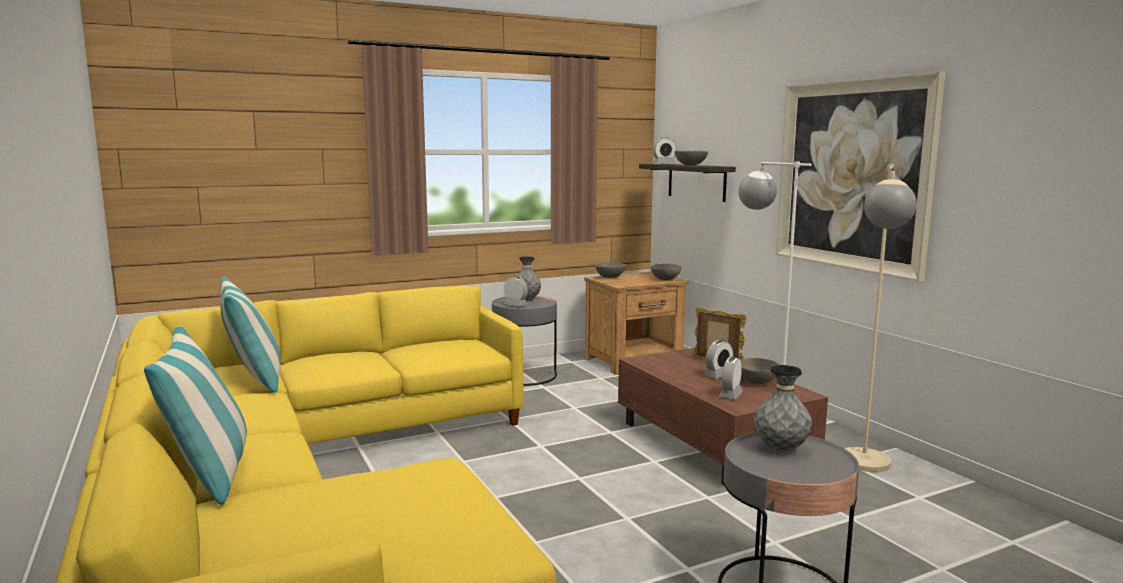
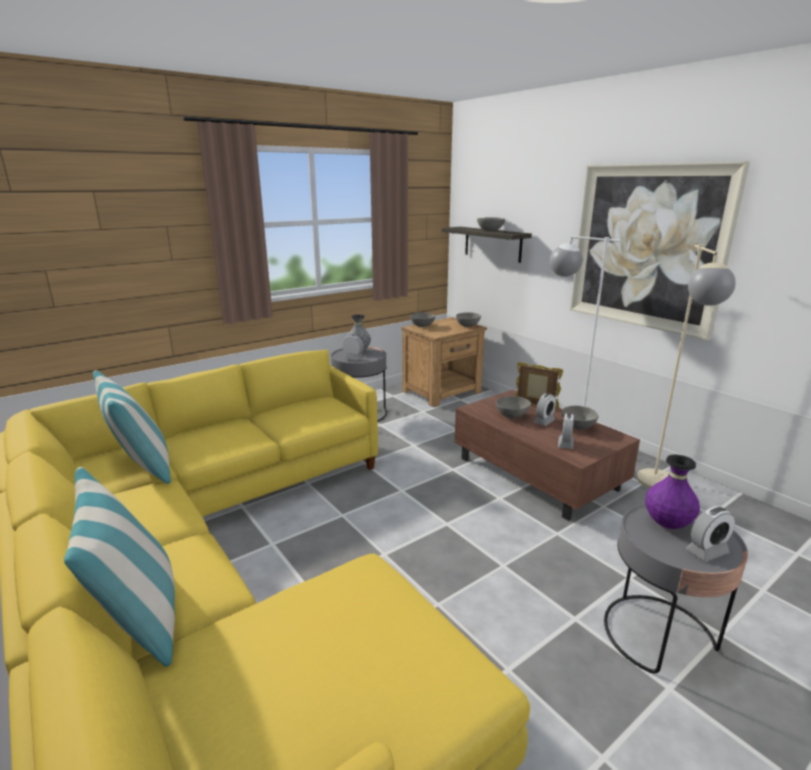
camera: 10 degrees left, 10 degrees up
(664, 164) = (463, 228): alarm clock -> alarm clock (707, 551)
(683, 368) = (512, 415): none -> grey bowl
(780, 449) = (667, 525): grey vase -> purple vase

